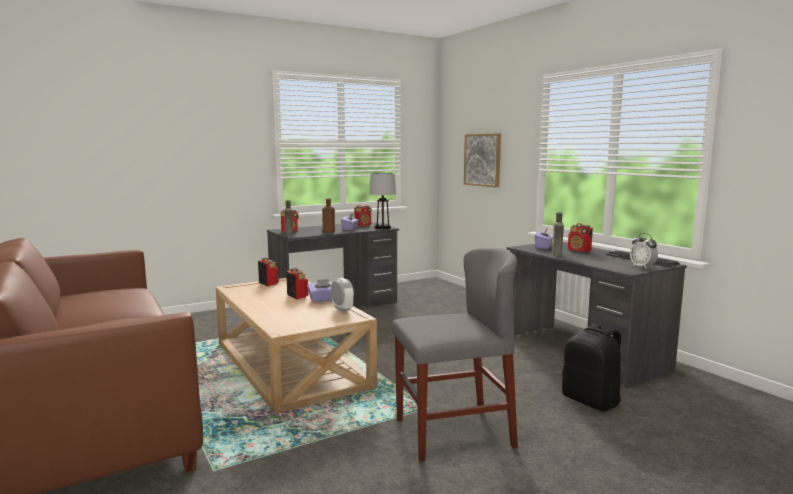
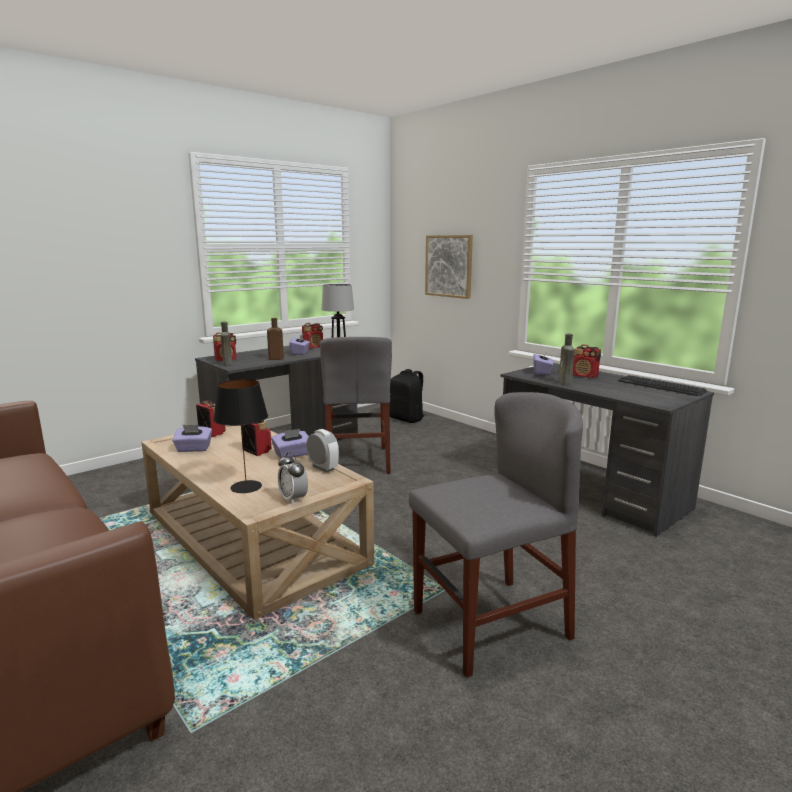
camera: 10 degrees left, 5 degrees up
(251, 293) = (193, 449): none -> purple tissue box
(280, 317) = (245, 487): none -> black table lamp
(390, 319) = (357, 461): none -> grey chair
(591, 401) = (627, 559): black backpack -> black backpack (407, 419)
(642, 267) = (671, 397): alarm clock -> alarm clock (293, 499)

